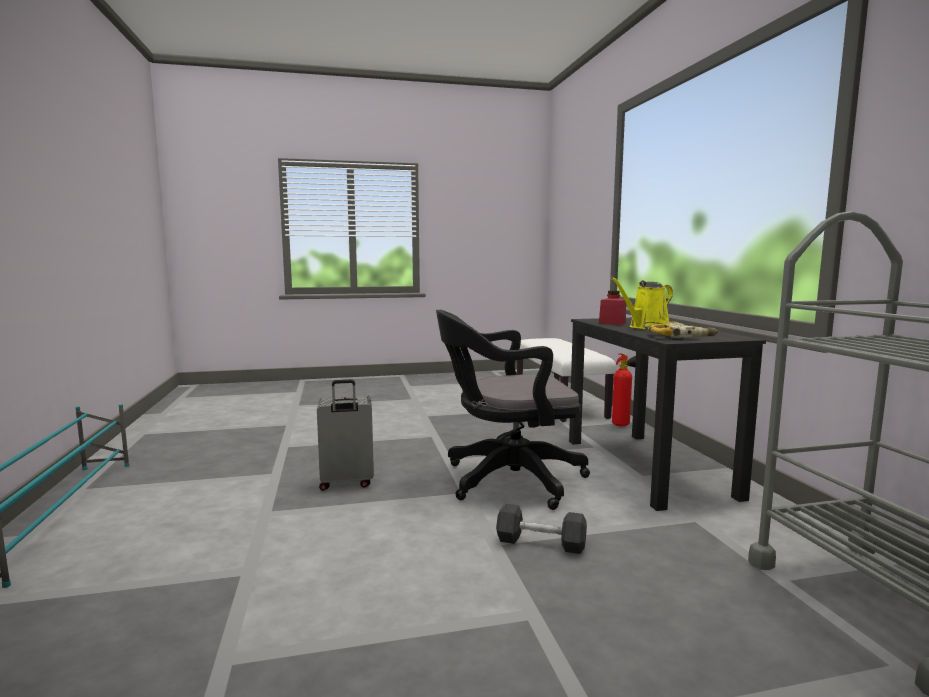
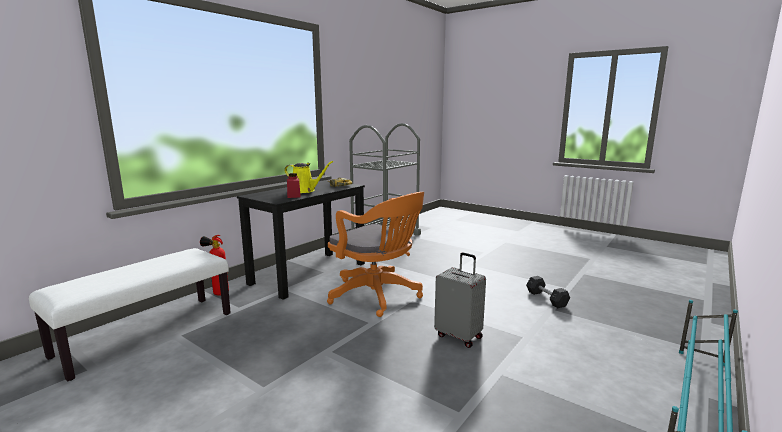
camera: 130 degrees left, 5 degrees up
(506, 480) = (378, 296): black office chair -> orange office chair
(541, 543) = (426, 273): grey dumbbell -> grey dumbbell (546, 299)

